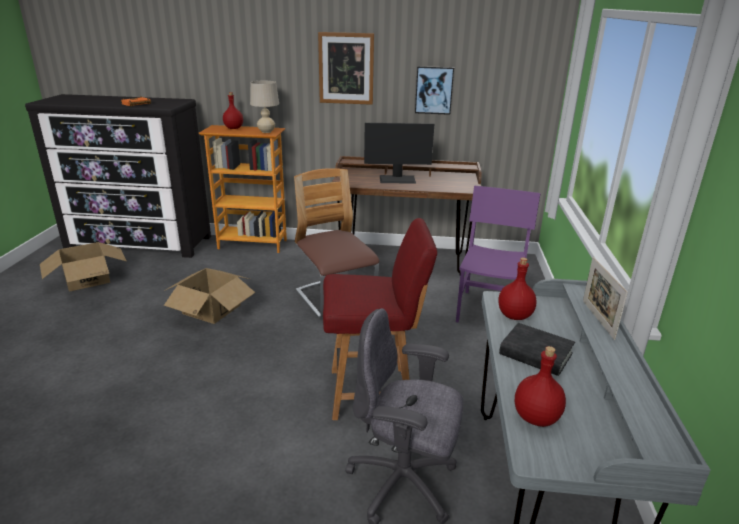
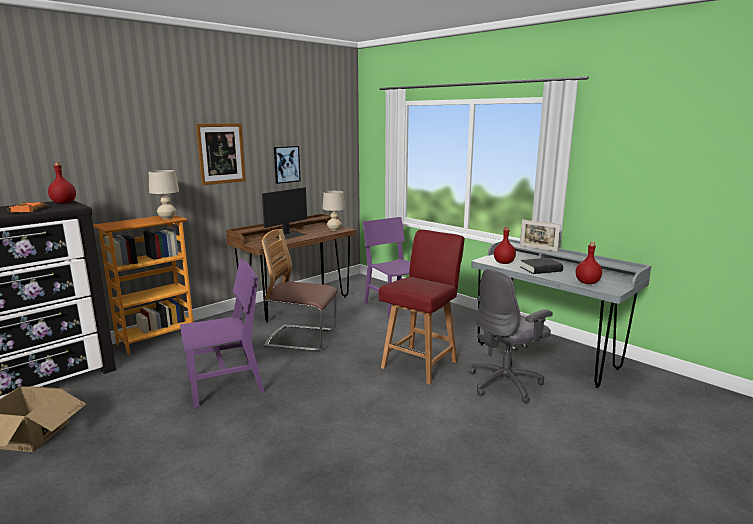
camera: 50 degrees left, 10 degrees down
(211, 309) = (226, 386): cardboard box -> purple chair
(234, 128) = (127, 222): red bottle -> red bottle (64, 203)
(457, 187) = (334, 230): none -> beige table lamp

